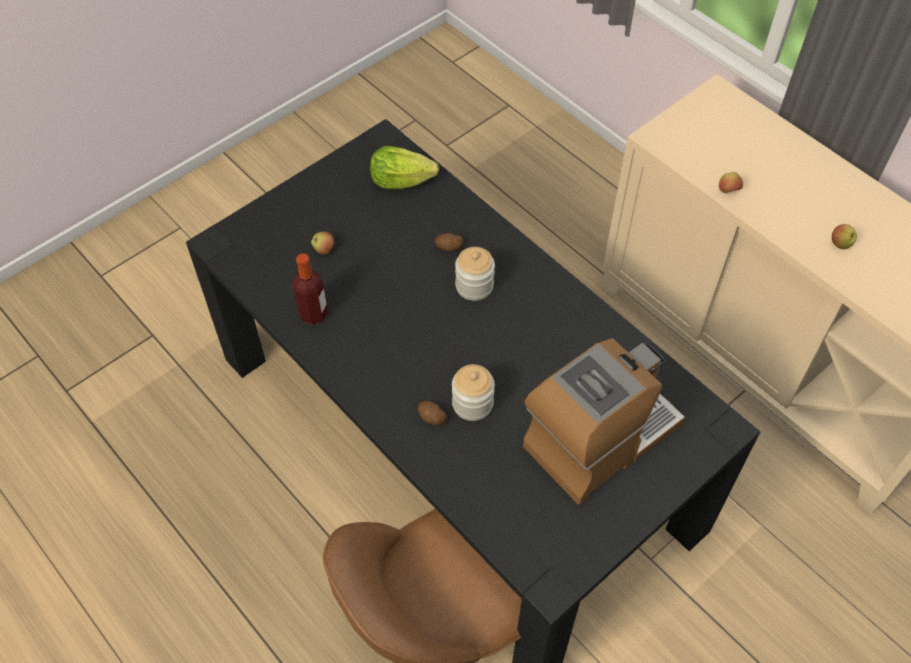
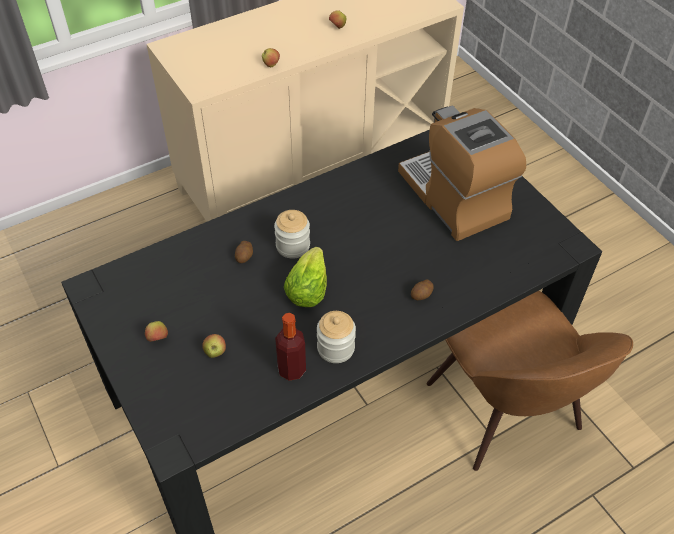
camera: 80 degrees left, 5 degrees down
(333, 204) = (158, 338): none -> apple
(400, 181) = (150, 280): lettuce -> lettuce (307, 290)
(472, 403) = (412, 266): jar -> jar (335, 348)

